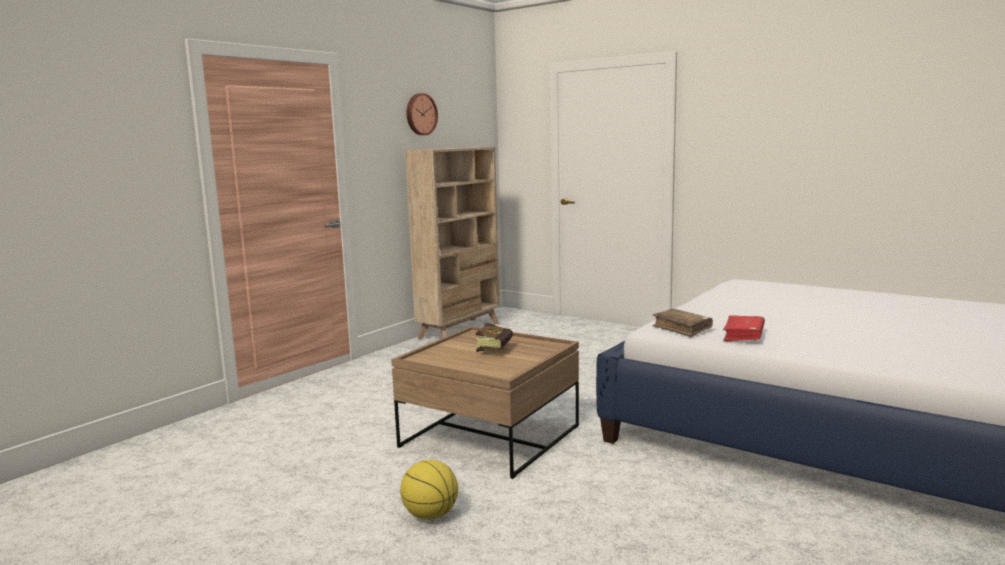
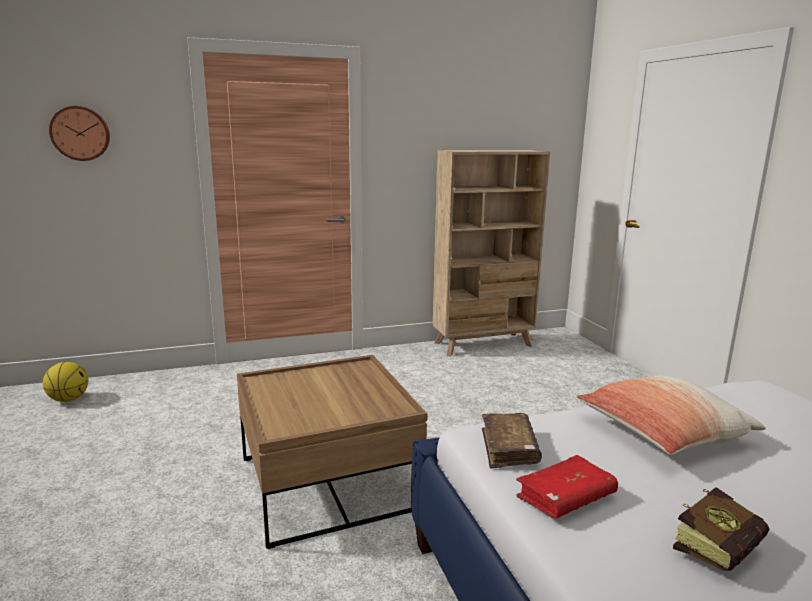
camera: 35 degrees right, 5 degrees up
(420, 114) = (467, 112): wall clock -> wall clock (80, 133)
(430, 515) = (149, 554): basketball -> basketball (69, 399)
(495, 349) = (339, 393): book -> book (720, 549)
(734, 306) = (662, 433): none -> pillow

